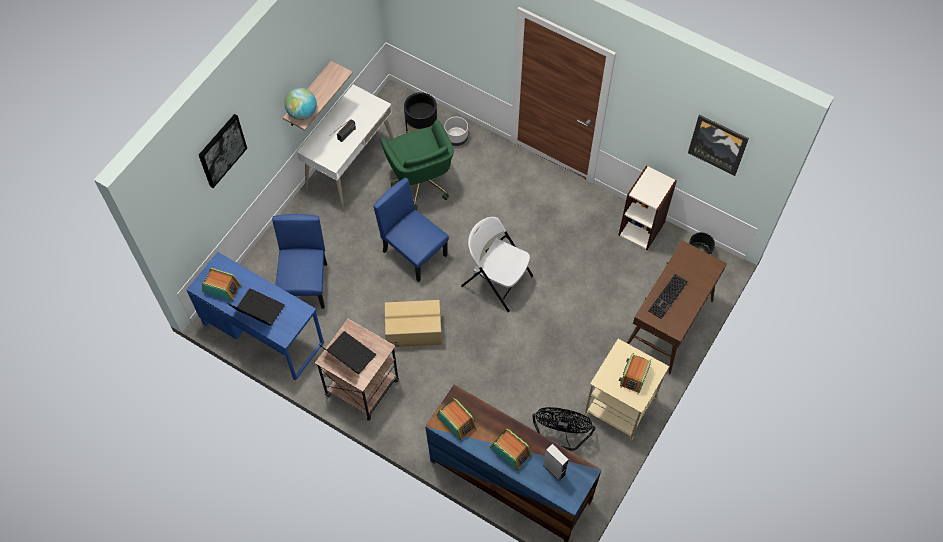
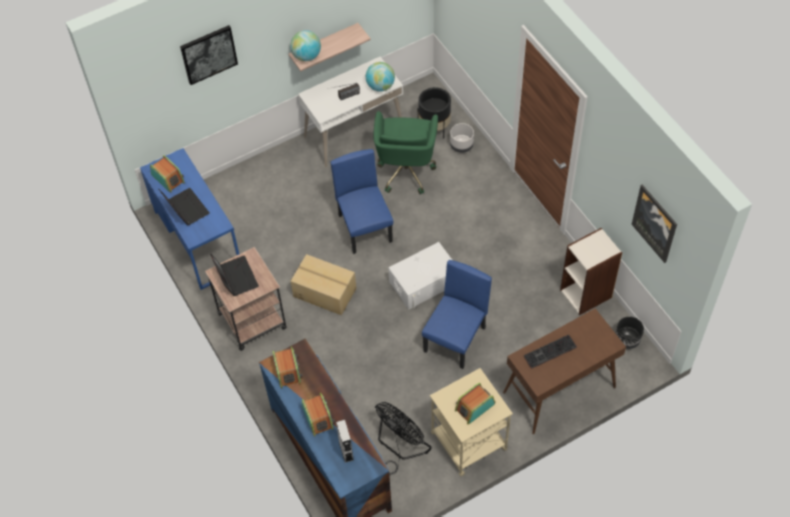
camera: 30 degrees right, 5 degrees down
(305, 285) = (256, 215): blue chair -> blue chair (455, 339)
(371, 113) = (380, 86): none -> globe
(497, 280) = (423, 282): white chair -> white storage box

